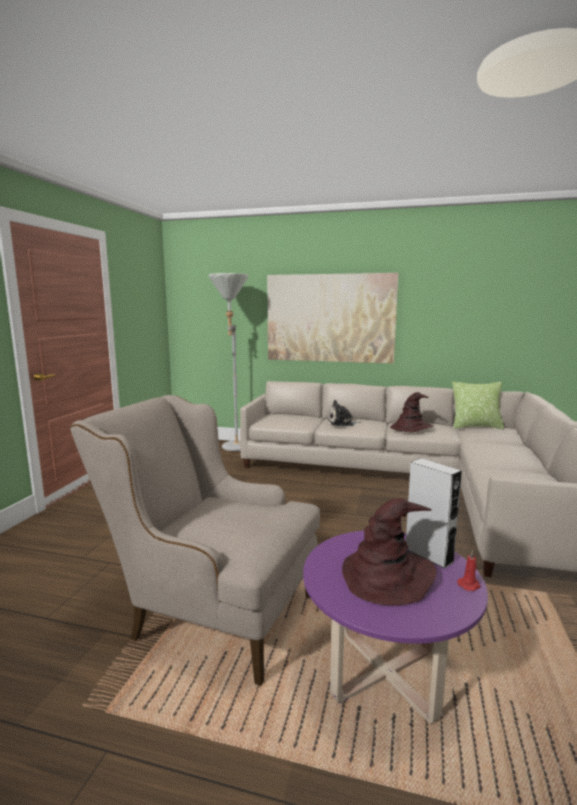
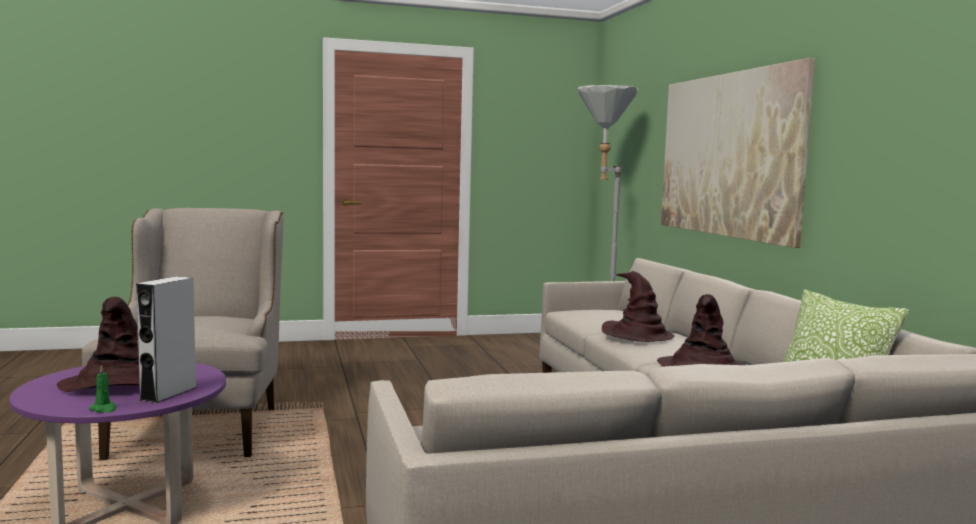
camera: 60 degrees right, 5 degrees down
(342, 423) = (638, 335): plush toy -> brown hat
(469, 585) = (104, 409): red candle -> green candle

